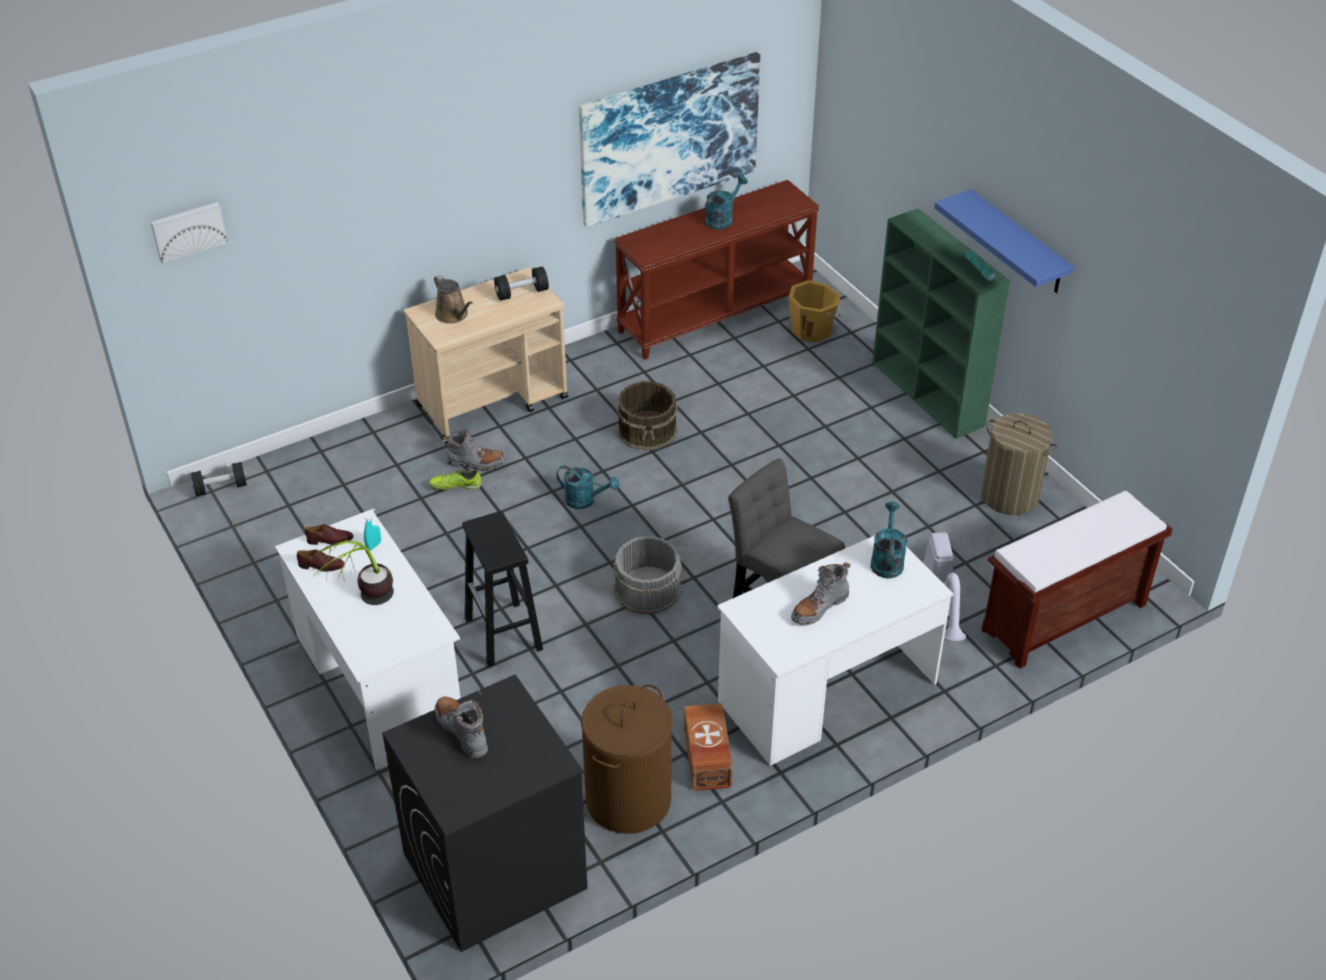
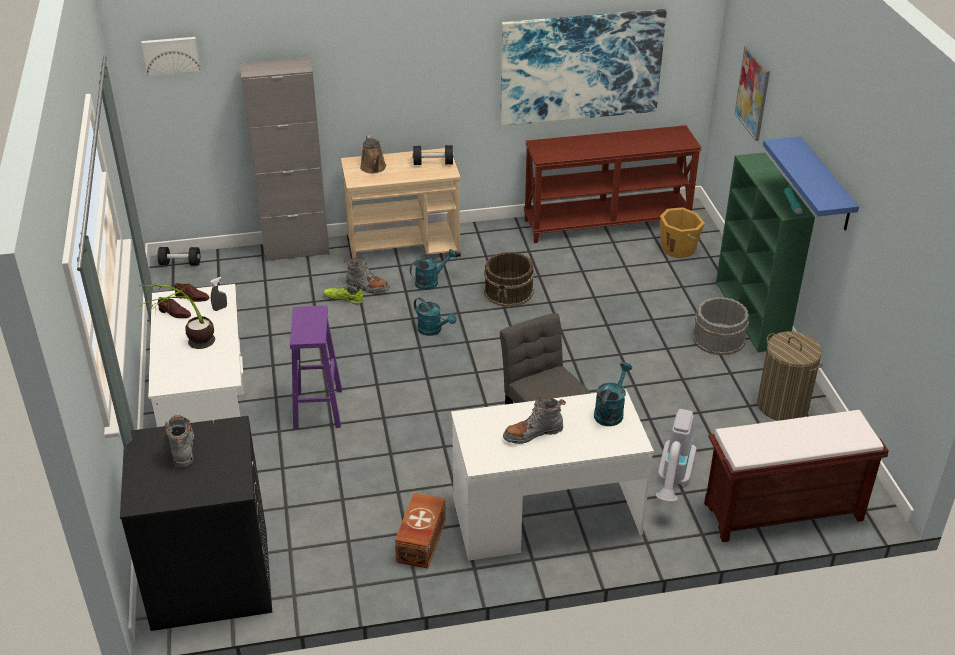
camera: 20 degrees right, 5 degrees down
(360, 435) = (296, 250): none -> grey cabinet
(374, 546) = (220, 308): turquoise spray bottle -> grey spray bottle
(504, 635) = (318, 410): black stool -> purple stool
(628, 800) = (342, 555): brown laundry basket -> none
(647, 589) = (444, 404): grey bucket -> grey bucket (718, 338)
(722, 219) = (617, 142): turquoise watering can -> turquoise watering can (430, 281)
(884, 138) = (753, 93): none -> picture

